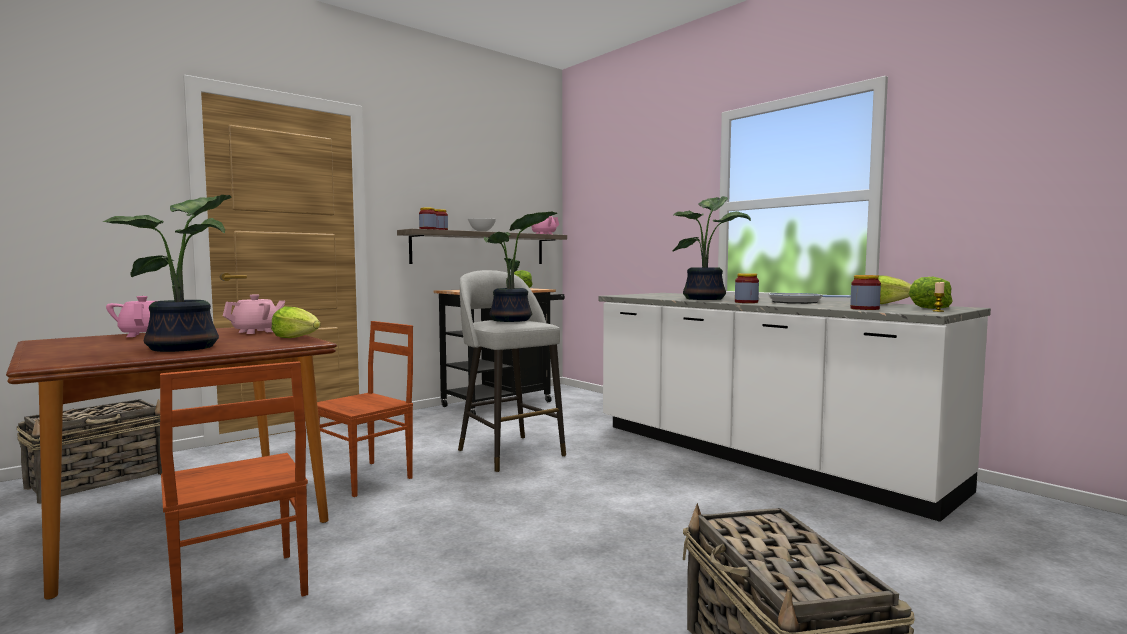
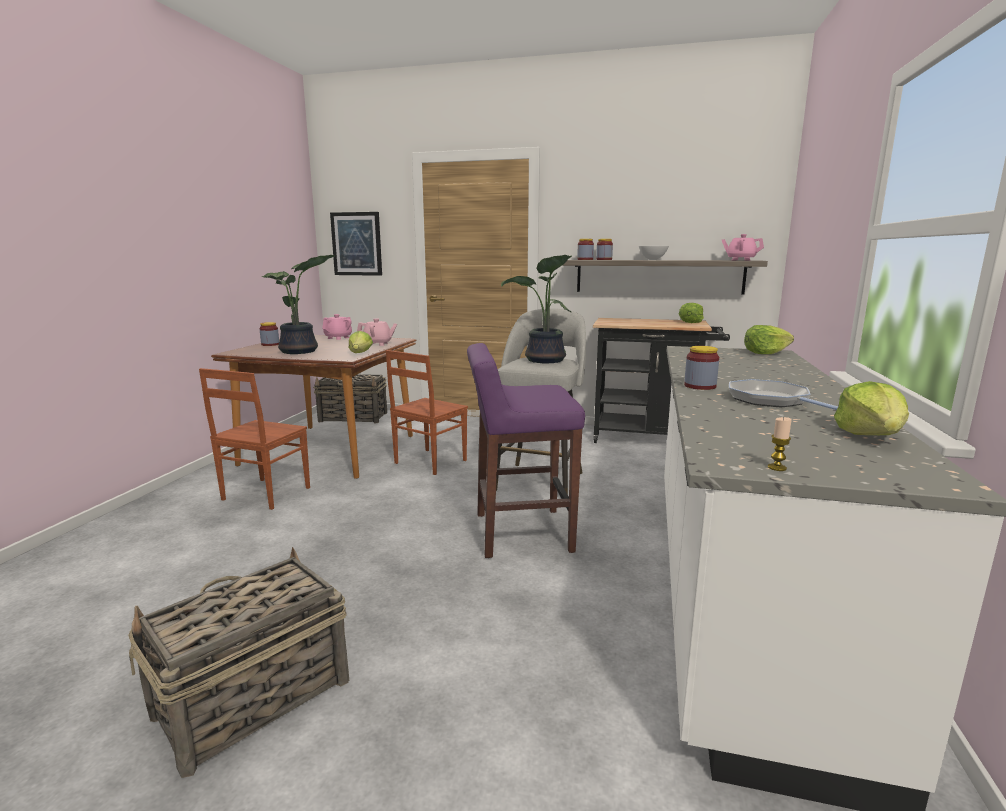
camera: 55 degrees right, 10 degrees up
(70, 193) = (357, 244): none -> picture
(366, 478) = (429, 462): brown chair -> brown chair turned 120 degrees clockwise
(597, 485) = (521, 532): none -> purple stool
(706, 299) = (719, 371): potted plant -> none
(864, 309) = (720, 432): jar -> jar (270, 344)
(928, 308) = (847, 461): lettuce -> lettuce (765, 353)

